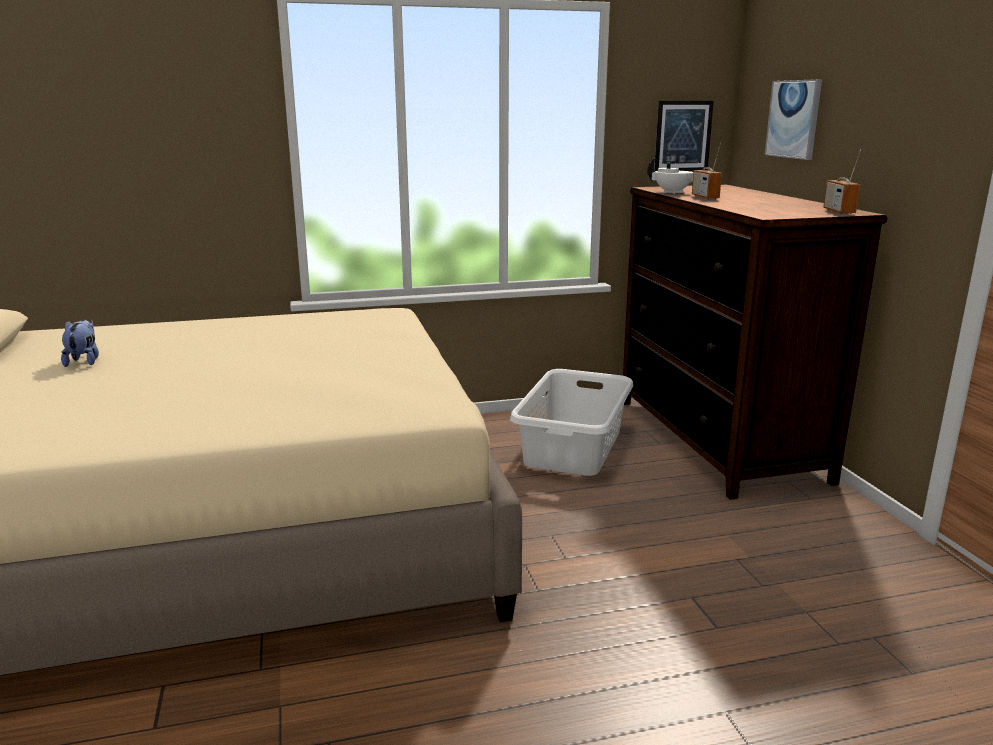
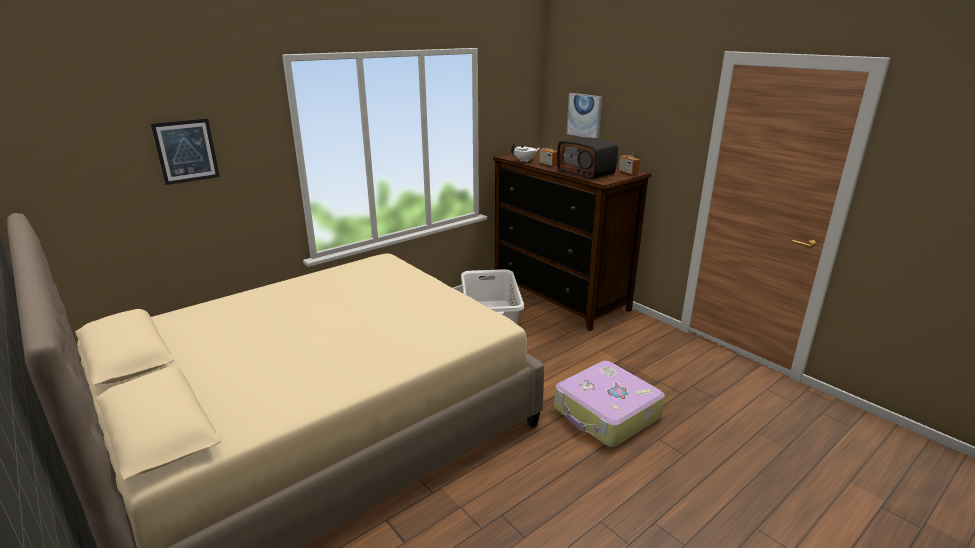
camera: 25 degrees left, 5 degrees up
(84, 361) = (230, 337): plush toy -> none
(653, 638) = (606, 414): none -> suitcase
(683, 136) = (517, 123): picture -> picture (186, 151)
(758, 207) = (586, 172): none -> radio

